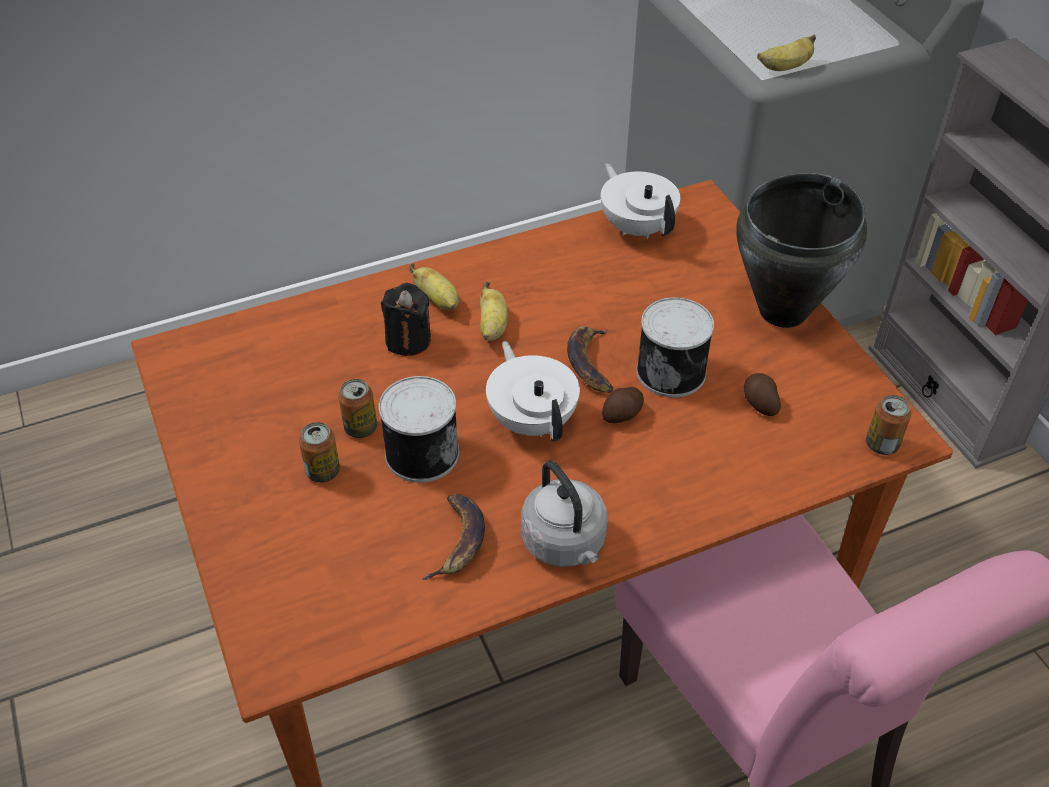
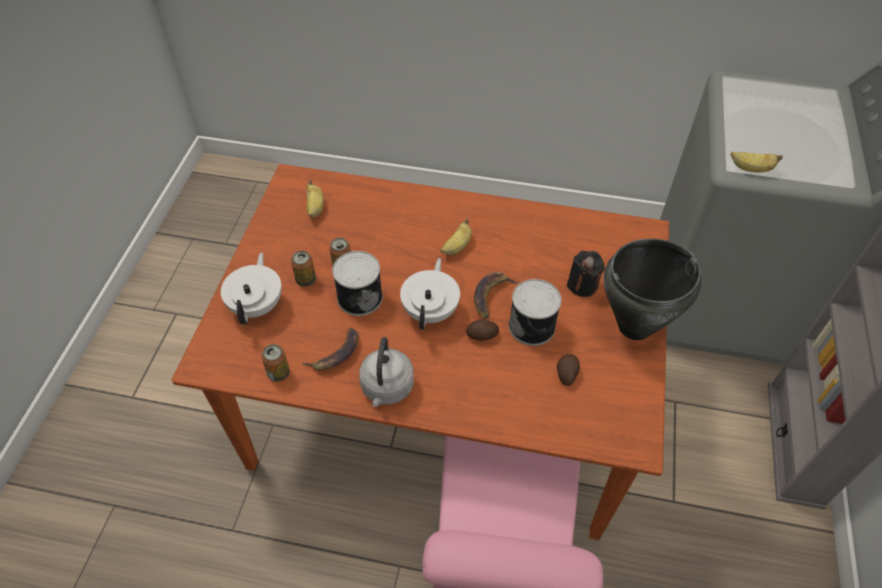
camera: 35 degrees right, 5 degrees up
(408, 340) = (407, 231): black candle -> black candle (582, 285)
(438, 301) = (441, 217): banana -> banana (315, 208)
(637, 227) = (593, 229): white teapot -> white teapot (257, 305)
(881, 444) = (618, 441): can -> can (278, 373)

